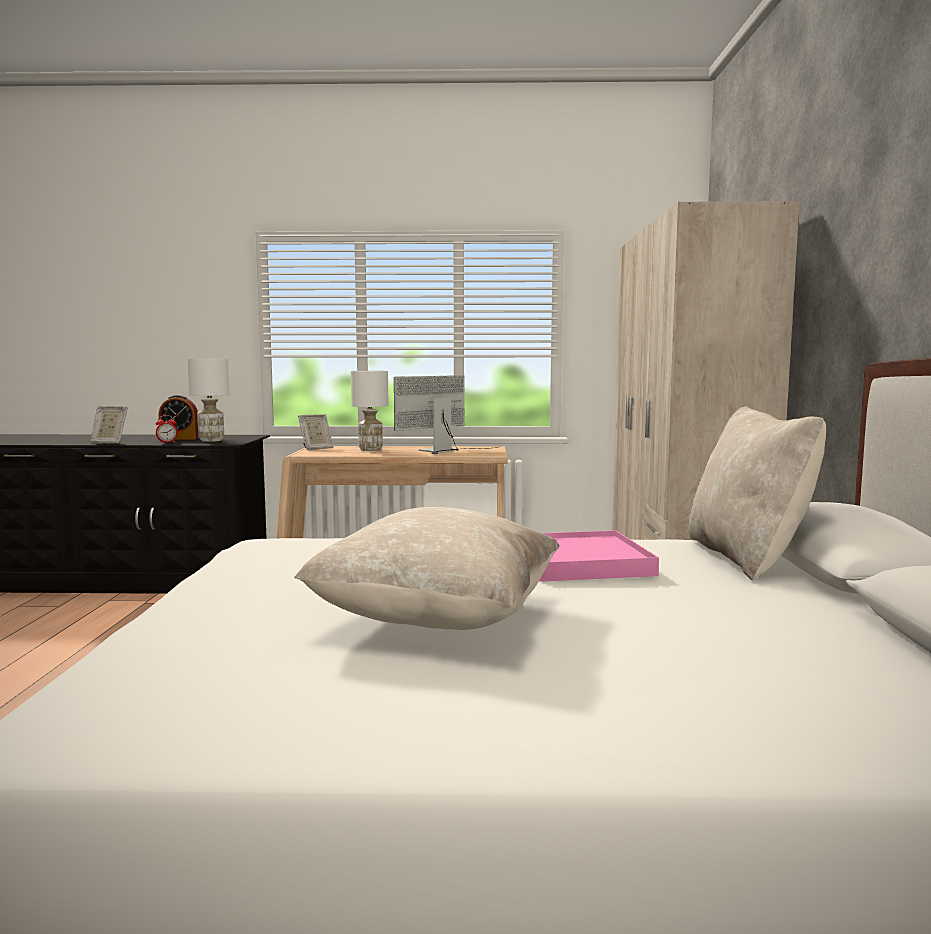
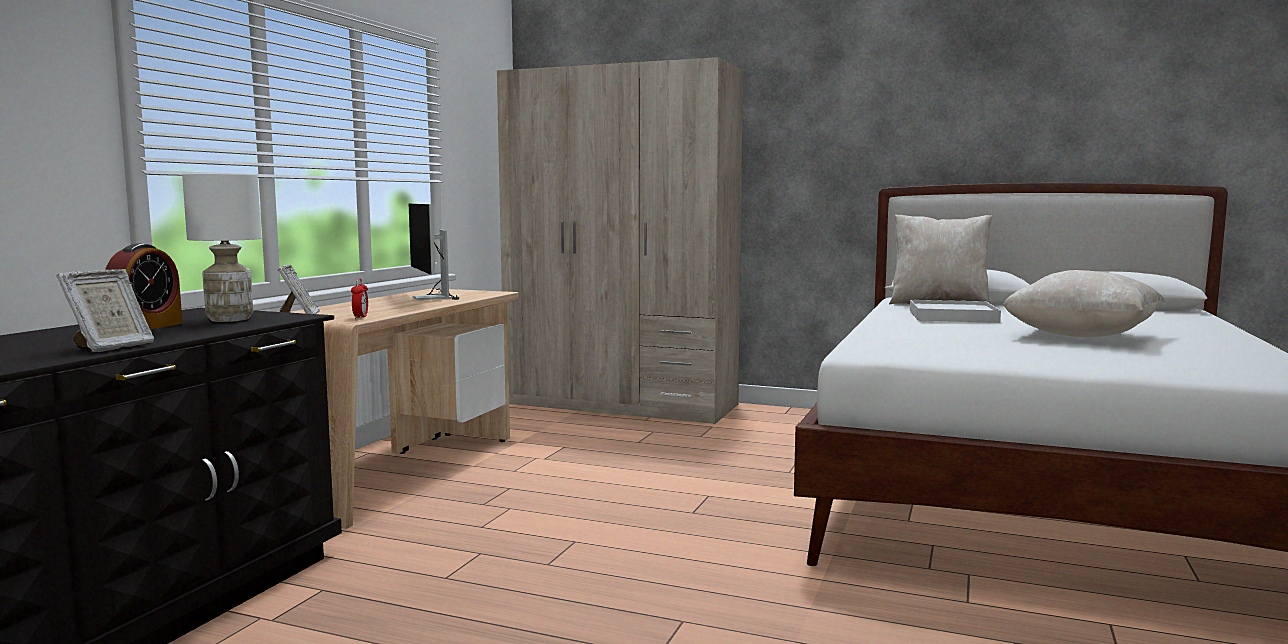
camera: 70 degrees left, 0 degrees up
(167, 442) = (201, 330): alarm clock -> alarm clock (360, 317)
(370, 450) = (368, 307): white table lamp -> none
(580, 562) = (952, 316): pink tray -> white tray

